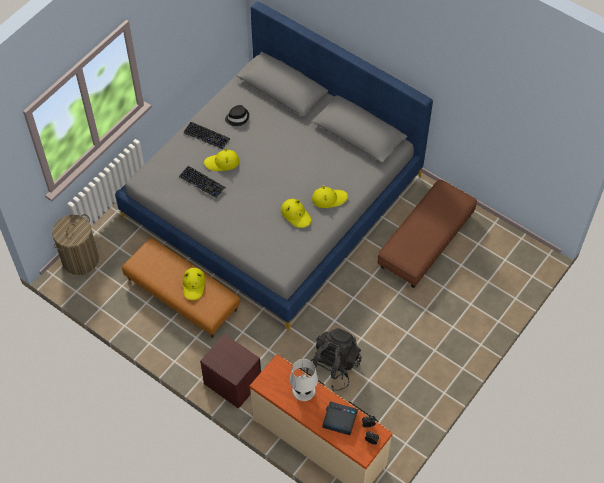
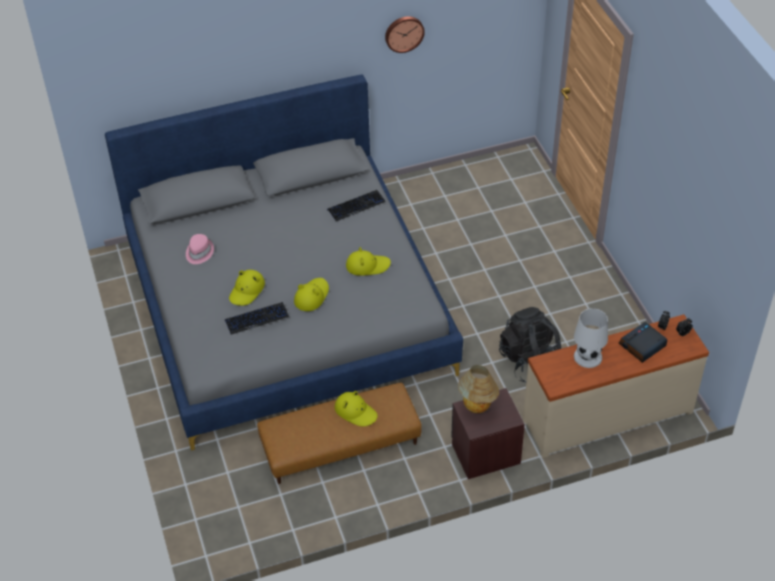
camera: 55 degrees left, 10 degrees down
(80, 259) = (209, 517): laundry basket -> none
(206, 136) = (198, 287): keyboard -> keyboard (356, 206)
(230, 350) = (477, 408): none -> table lamp
(237, 117) = (199, 252): black hat -> pink hat
(329, 198) = (370, 232): yellow hat -> yellow hat (311, 296)
(426, 241) = (443, 220): brown ottoman -> none
(471, 96) = (404, 33): none -> wall clock

